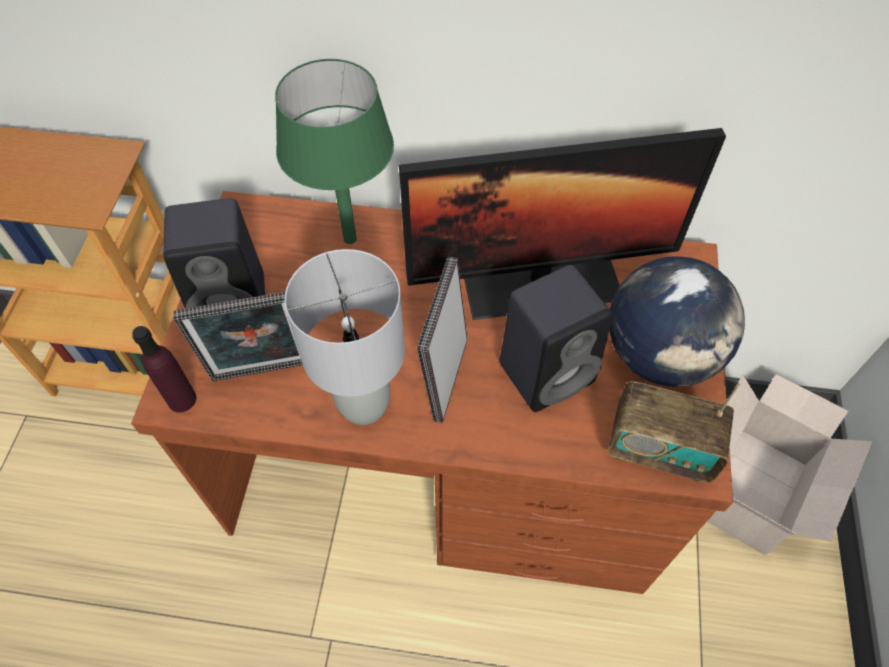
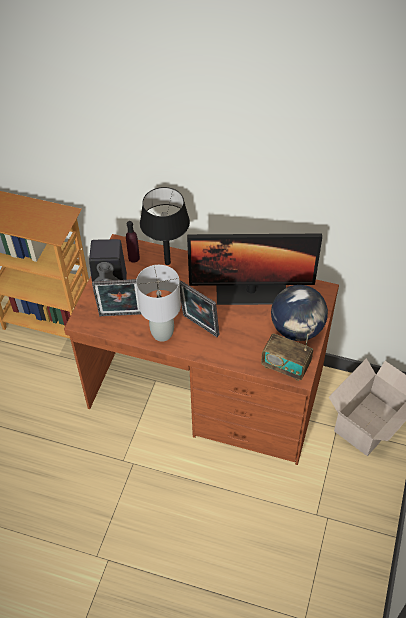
camera: 10 degrees right, 5 degrees down
(182, 399) = (85, 322): purple bottle -> purple bottle (134, 258)
(349, 239) = (167, 263): green table lamp -> black table lamp
(444, 377) = (199, 327): picture frame -> picture frame turned 75 degrees counterclockwise
(548, 371) = (245, 329): black speaker -> none

